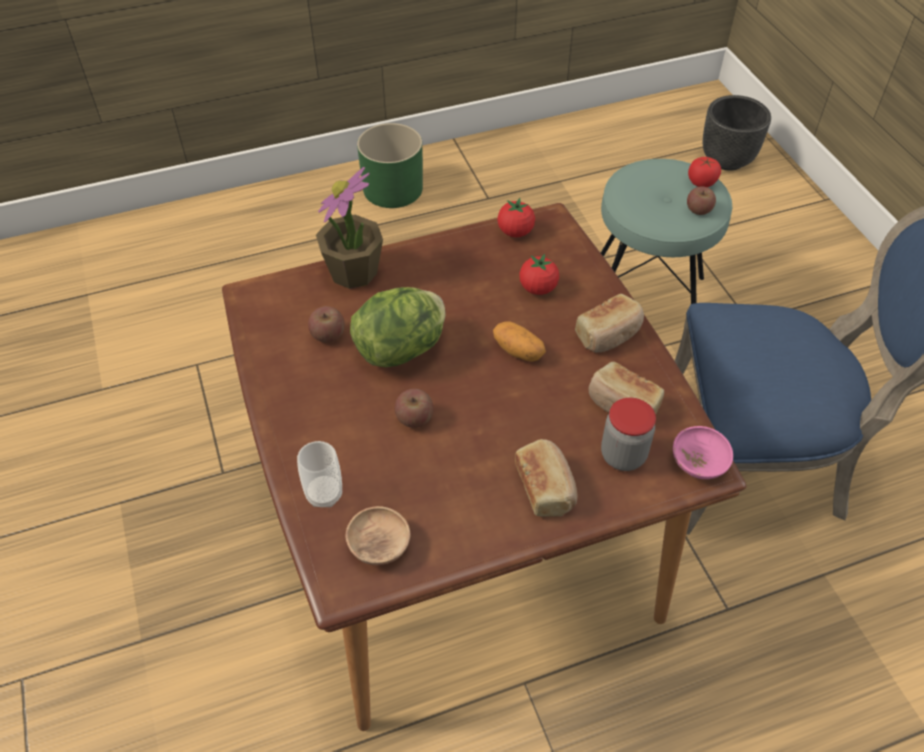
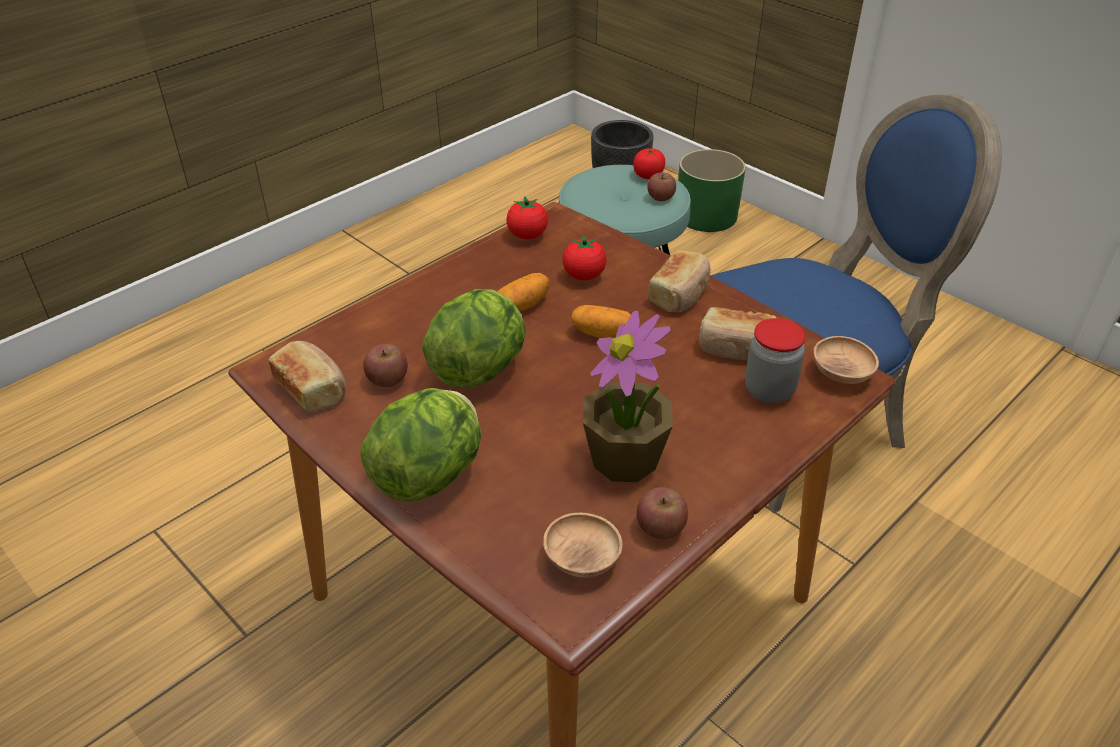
camera: 25 degrees left, 10 degrees down
(313, 430) = (430, 474): none -> lettuce
(324, 494) = (486, 532): cup -> none
(353, 272) = (378, 315): potted plant -> potted plant (625, 459)
(393, 189) = (302, 291): green planter -> green planter (707, 215)
(414, 418) = (537, 426): apple -> apple (660, 527)
(471, 300) = (523, 305): none -> potato
(546, 487) = (716, 443): bread -> bread (312, 388)
(699, 462) = (841, 373): pink bowl -> brown bowl

